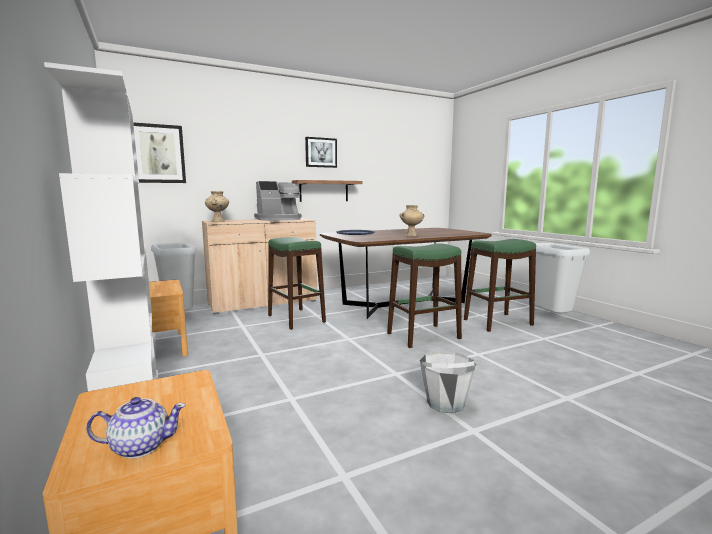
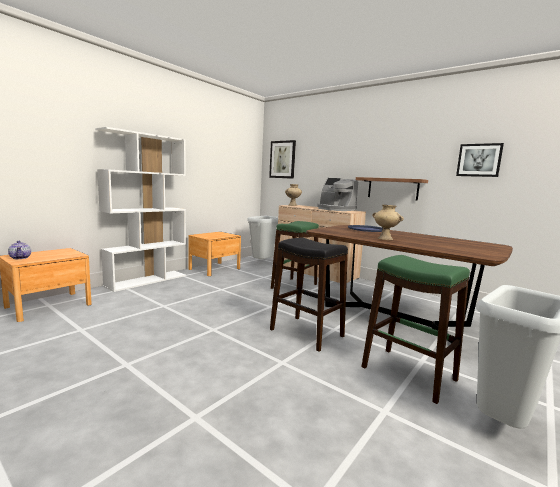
camera: 65 degrees right, 0 degrees up
(321, 152) = (394, 151): picture -> picture (479, 160)
(423, 336) = (306, 333): green stool -> black stool
(445, 403) = (168, 351): grey bucket -> none

